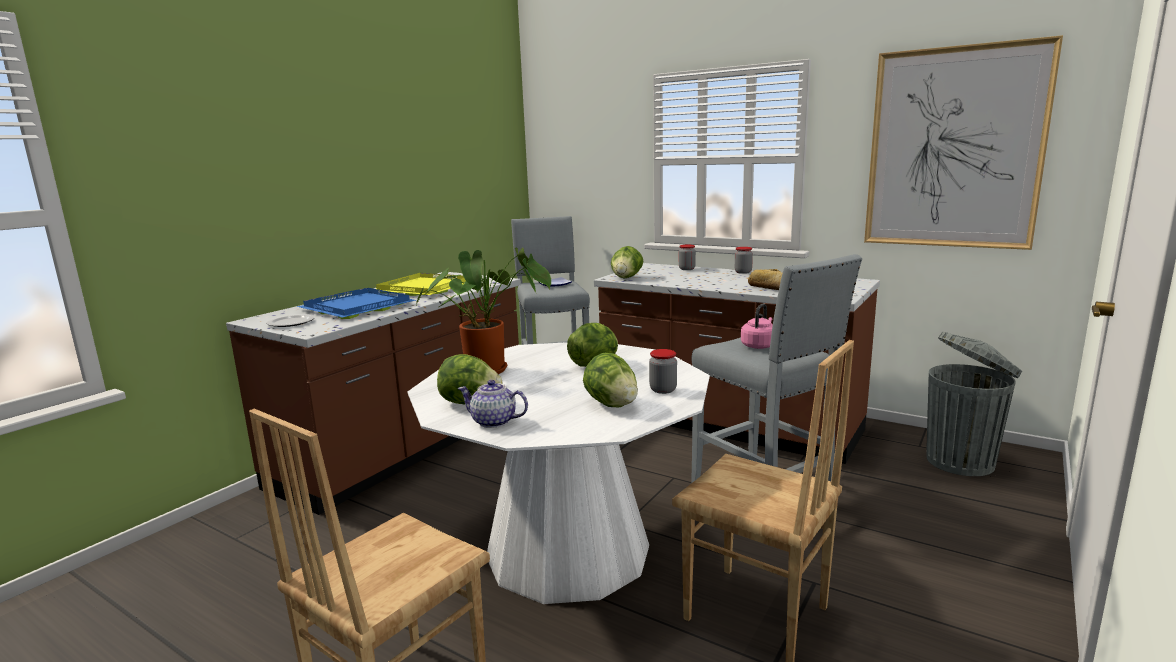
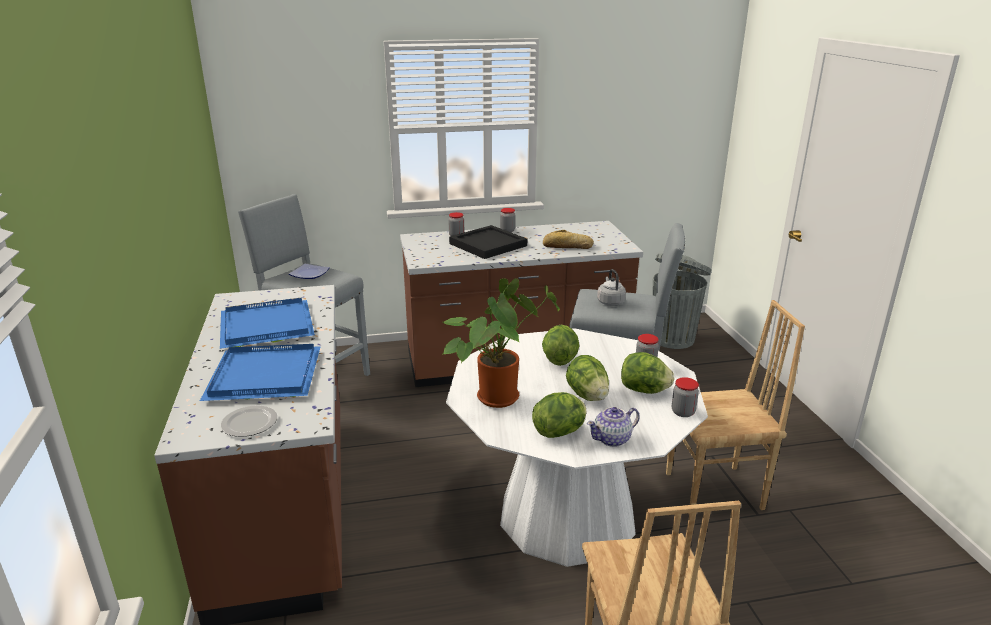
camera: 45 degrees left, 10 degrees up
(422, 288) = (265, 327): yellow tray -> blue tray
(605, 430) = (683, 412): none -> jar
(626, 278) = (433, 259): lettuce -> lettuce (587, 395)
(699, 277) = (489, 245): none -> black tray
(759, 345) = (610, 301): pink kettle -> grey kettle
(954, 149) = (644, 115): picture -> none

